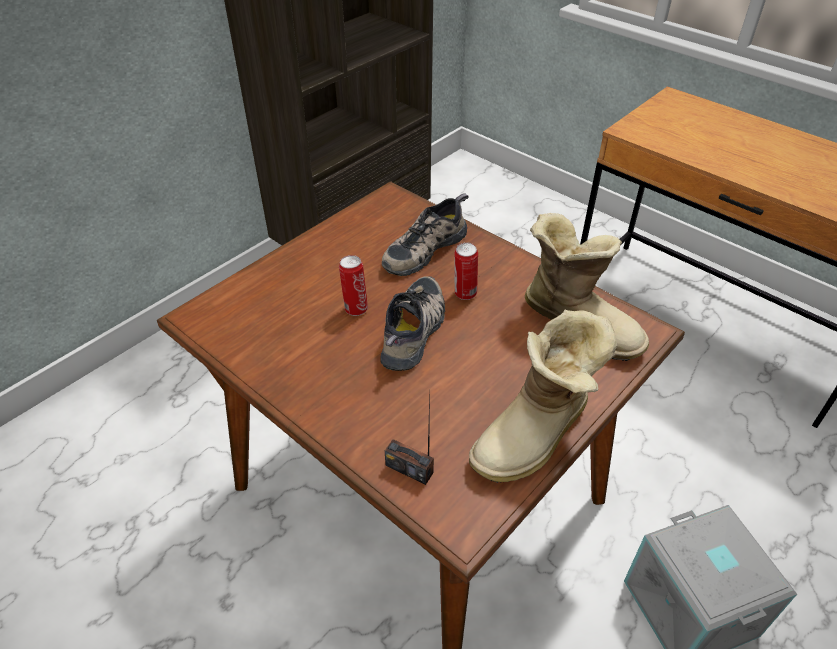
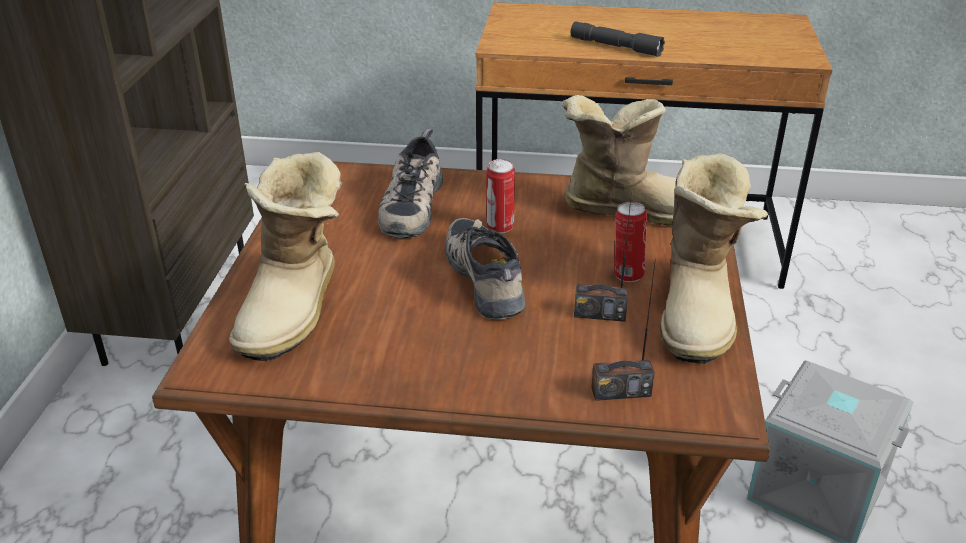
camera: 35 degrees left, 10 degrees down
(280, 297) = (296, 308): none -> boot
(355, 308) = (399, 283): can -> can (627, 275)
(460, 399) = (599, 313): none -> radio
(729, 163) = (615, 47): none -> grey flashlight

